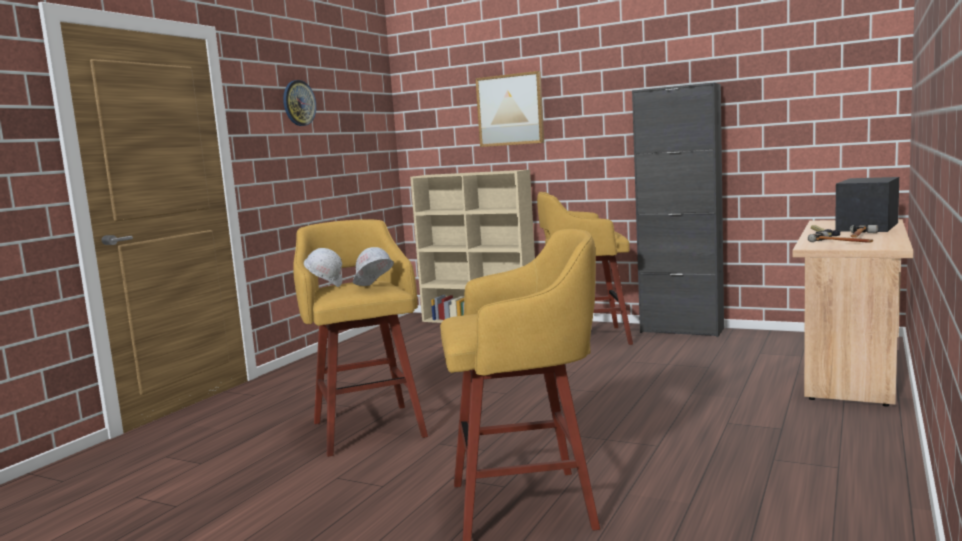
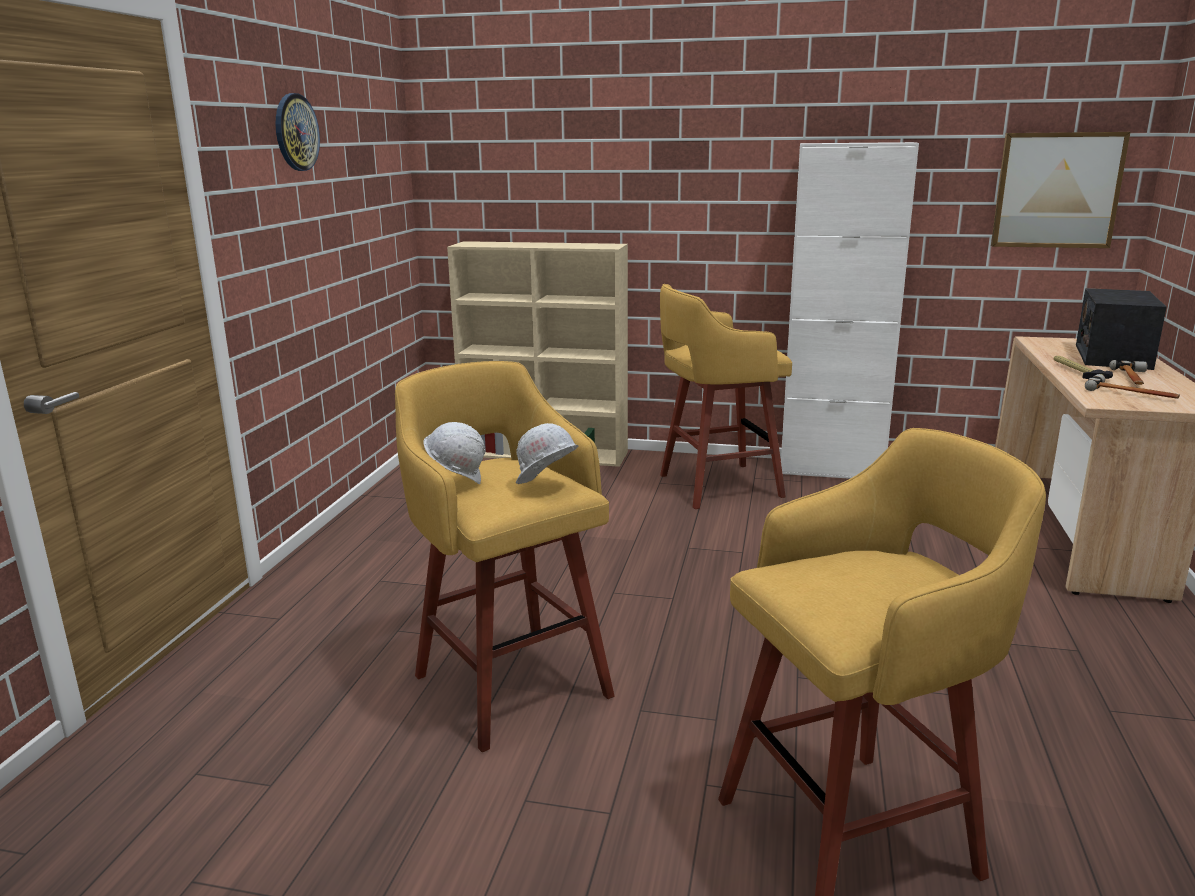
camera: 15 degrees left, 10 degrees up
(510, 110) = (600, 153): picture -> picture (1057, 190)
(681, 330) = (831, 470): black cabinet -> white cabinet

